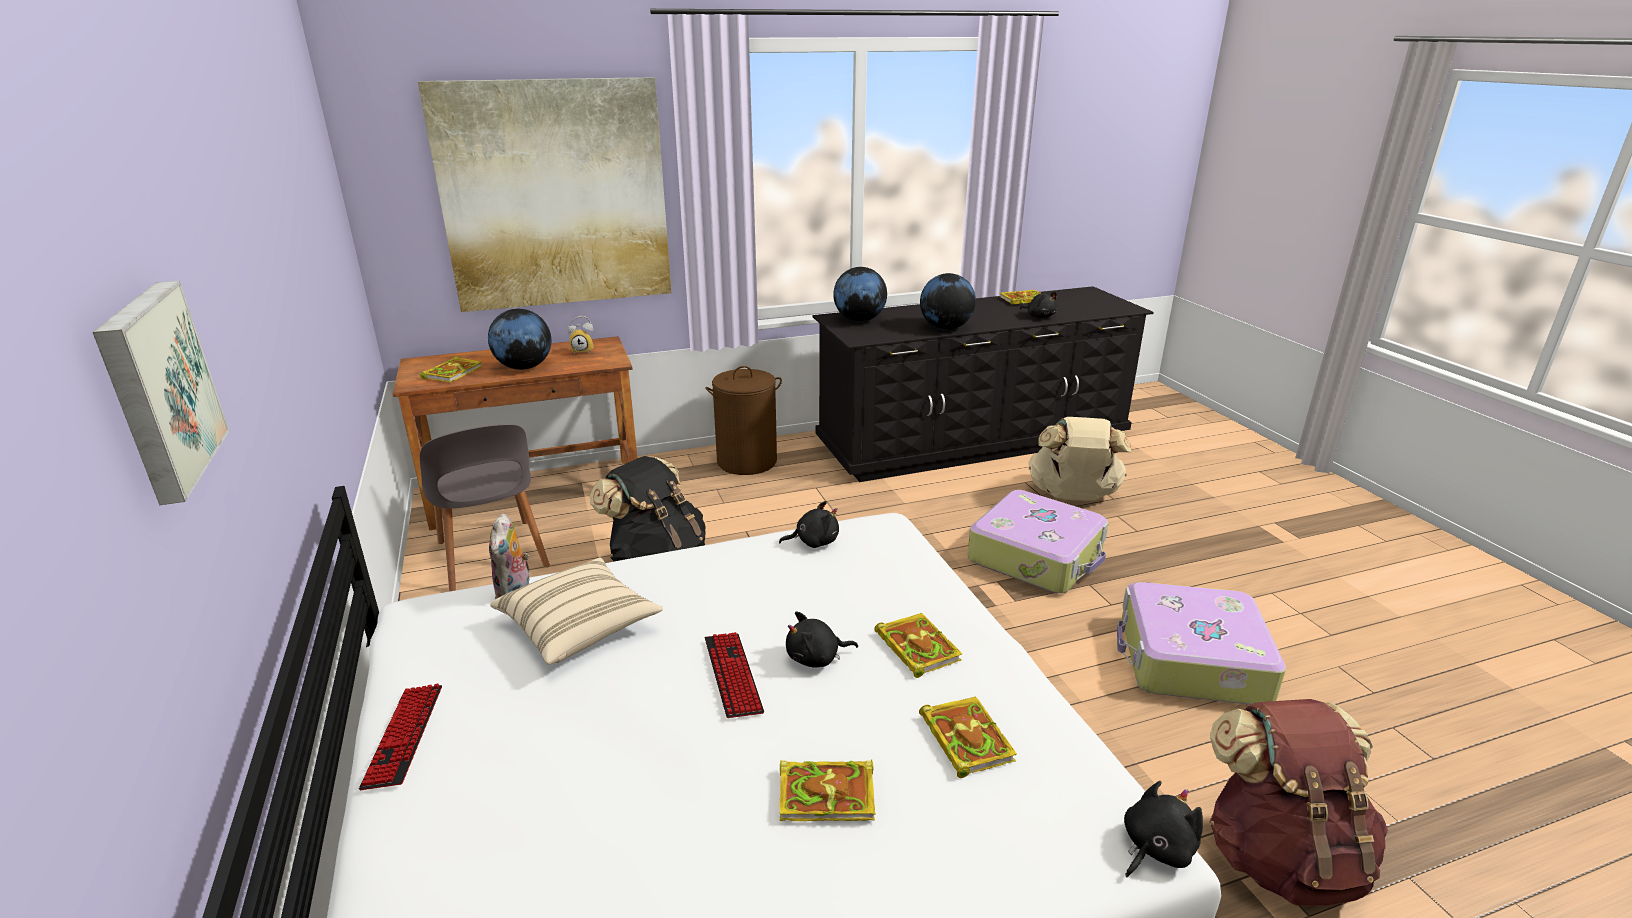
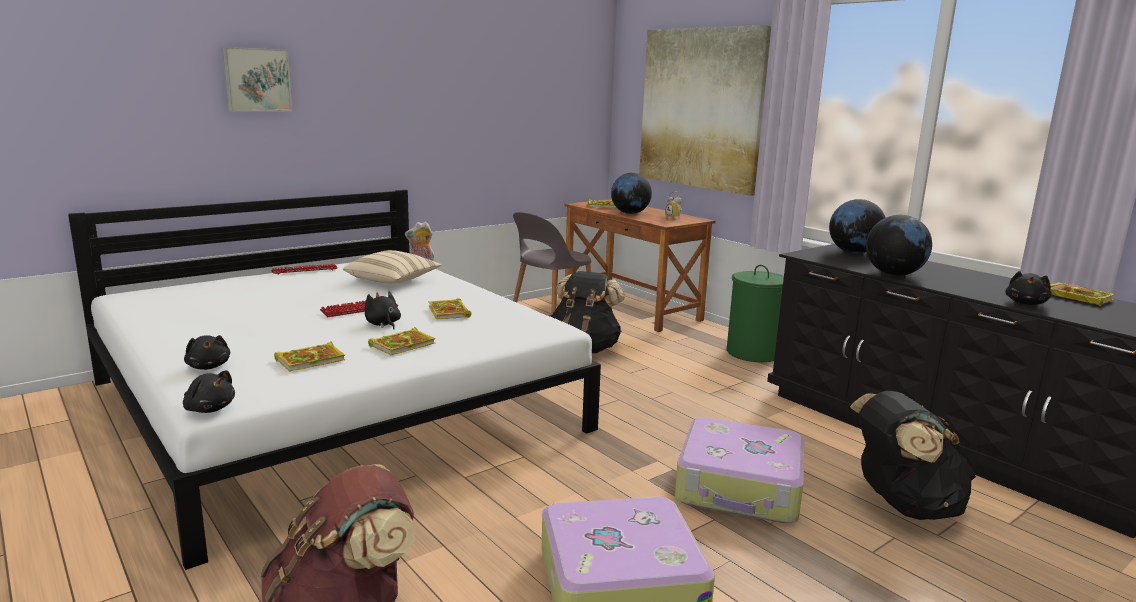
camera: 70 degrees right, 10 degrees down
(747, 461) = (753, 353): brown laundry basket -> green laundry basket
(813, 542) = (517, 313): black plush toy -> black plush toy (209, 366)
(829, 794) = (264, 335): book -> book (449, 312)
(1072, 496) = (903, 505): beige backpack -> black backpack

